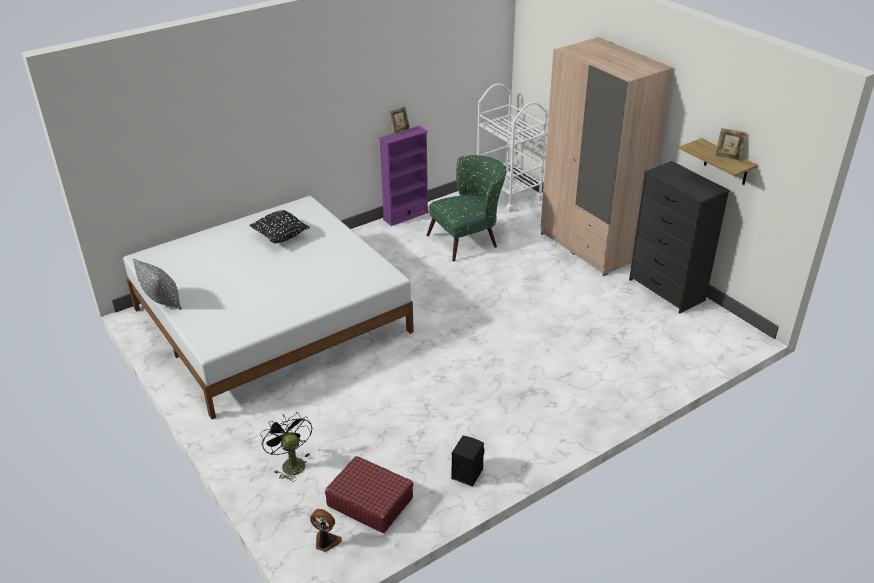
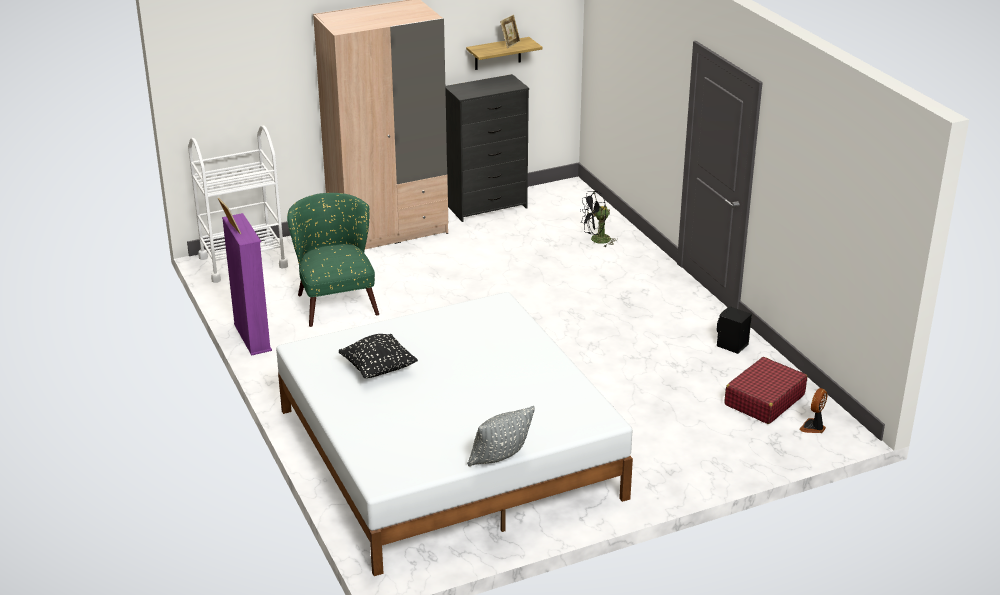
camera: 80 degrees left, 5 degrees down
(290, 463) = (708, 445): black fan -> black fan (596, 240)

